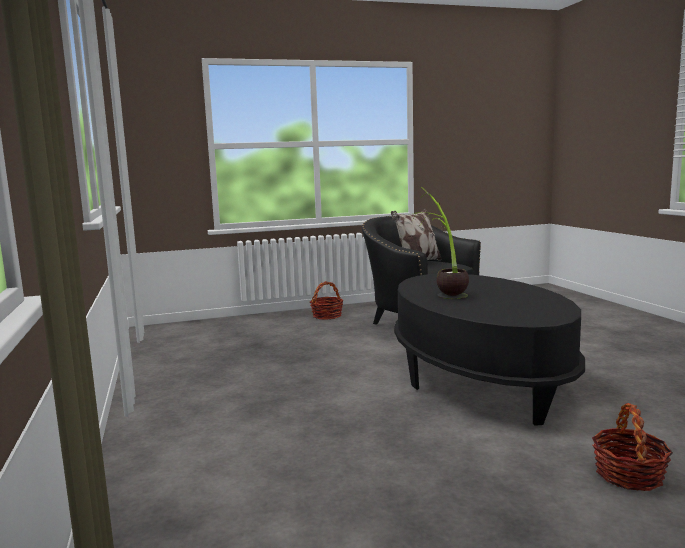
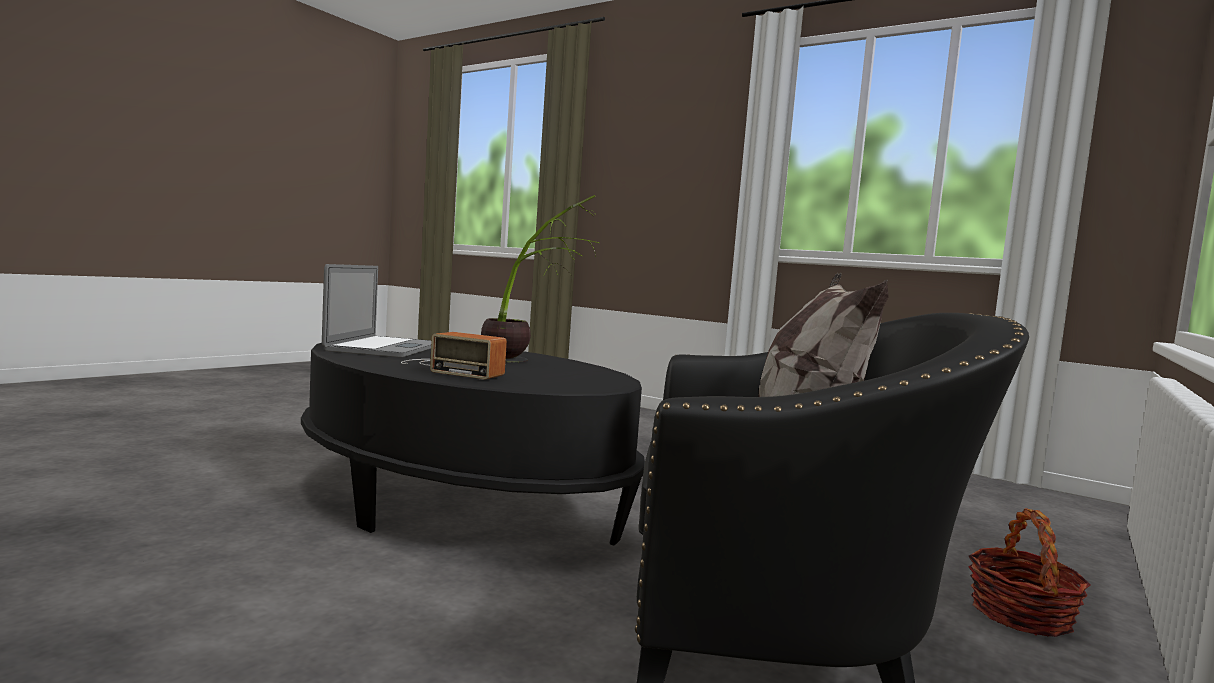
camera: 140 degrees right, 5 degrees down
(497, 287) = (451, 368): none -> radio
(527, 308) = (386, 347): none -> laptop
(628, 475) = (278, 439): basket -> none

